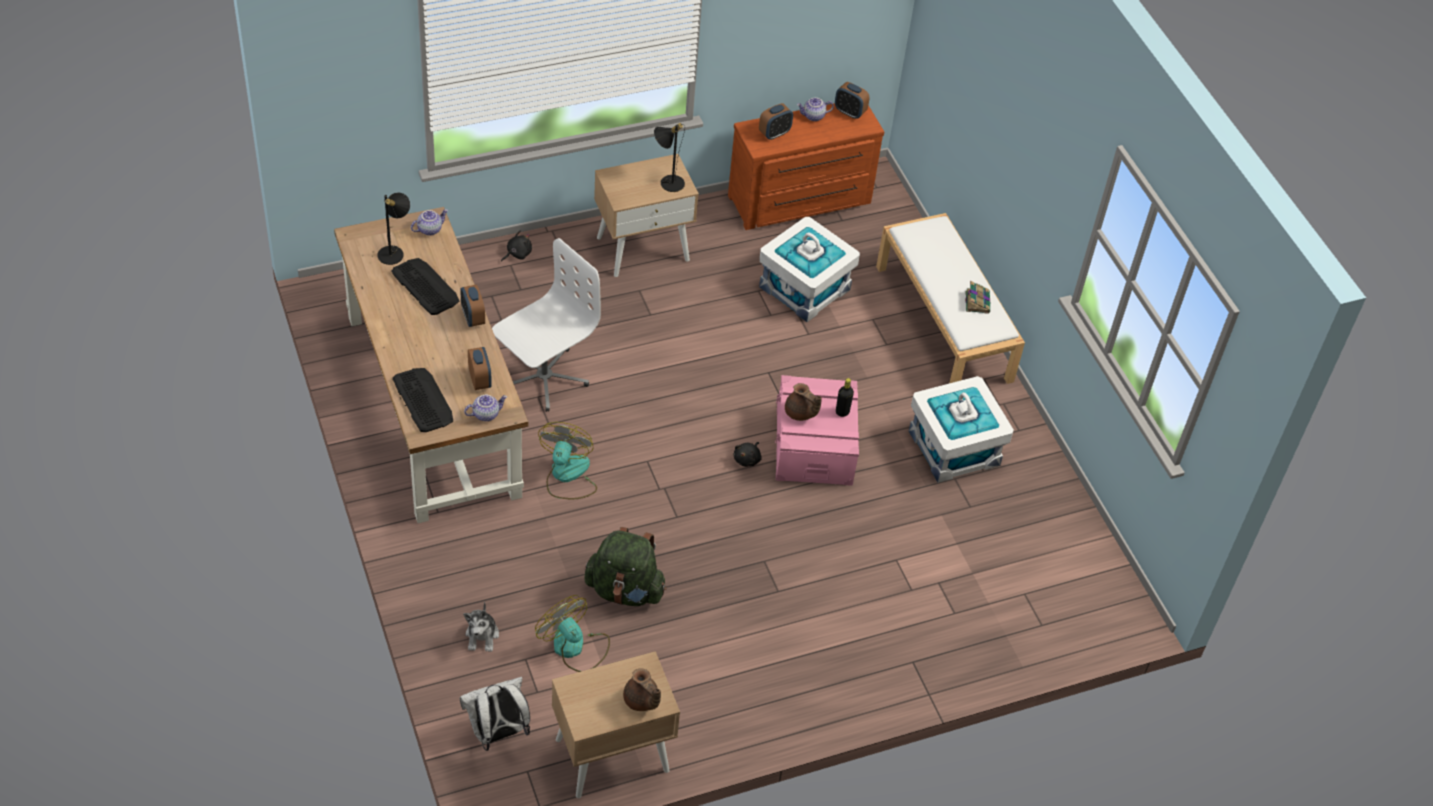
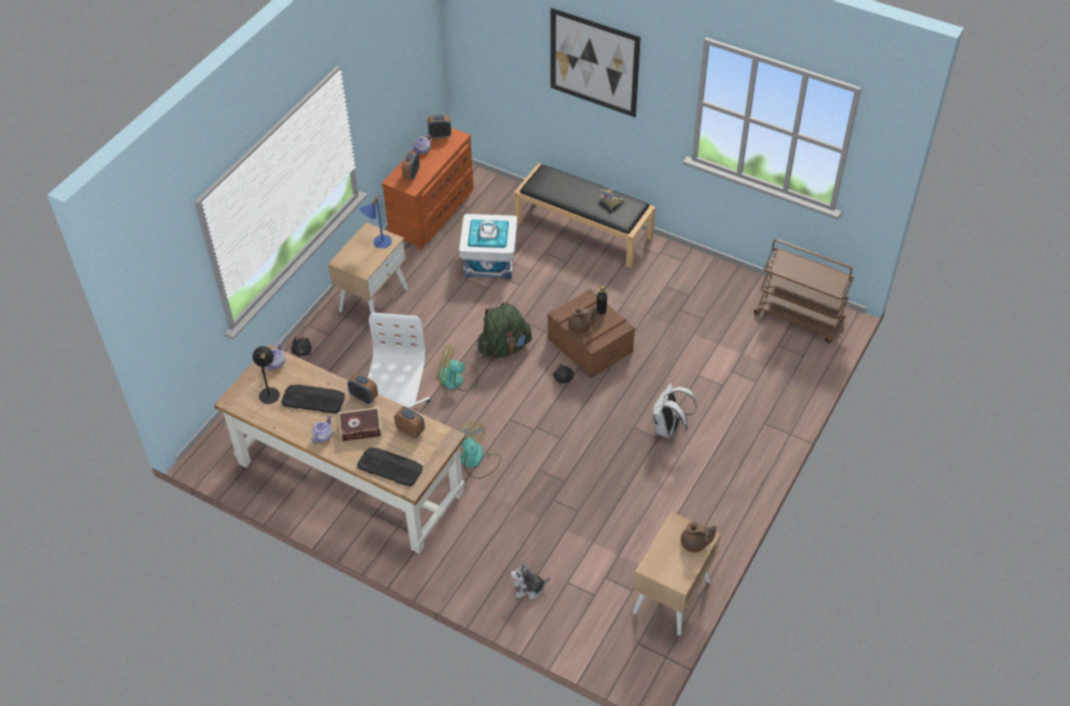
camera: 35 degrees left, 0 degrees up
(437, 345) = (361, 428): none -> book
(482, 636) = (529, 588): plush toy -> plush toy turned 120 degrees clockwise
(486, 414) = (436, 447): teapot -> teapot (323, 436)
(497, 733) = (599, 636): white backpack -> white backpack (668, 429)
(574, 647) = (586, 554): fan -> fan (457, 379)
(625, 590) = (578, 500): green backpack -> green backpack (504, 347)
(668, 181) = (378, 242): black table lamp -> blue table lamp
(814, 446) = (590, 344): pink storage box -> brown storage box
(944, 324) = (584, 229): white bench -> black bench
(954, 448) = (662, 293): white storage box -> none
(1022, 113) = (594, 62): none -> picture
(1085, 582) = (799, 317): none -> brown cart

